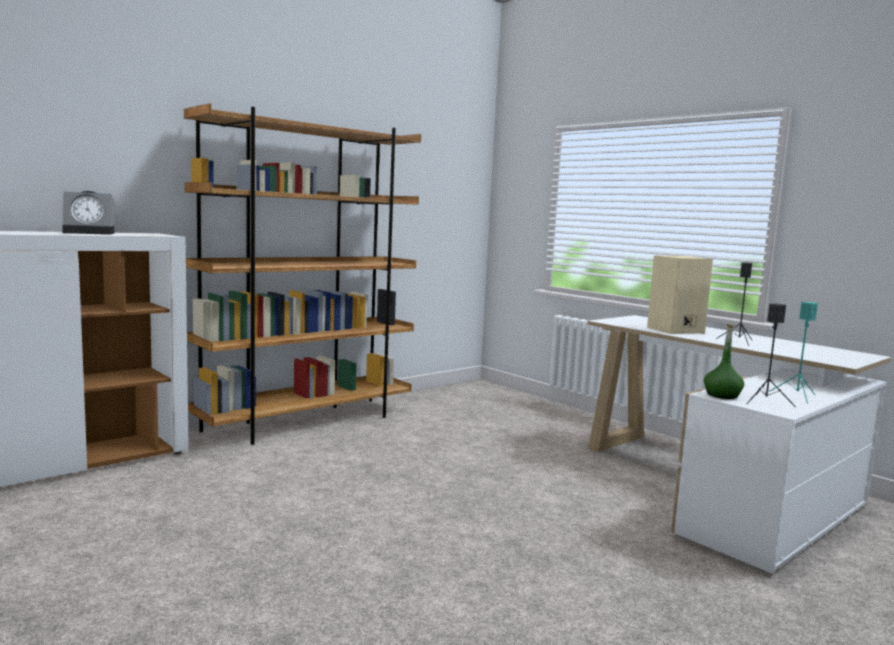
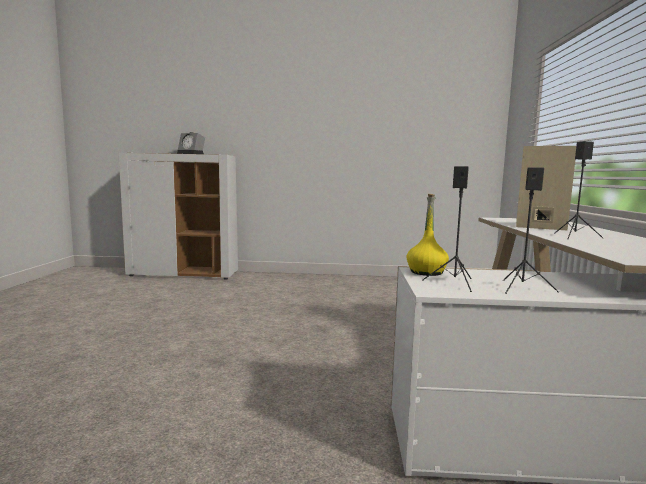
camera: 45 degrees right, 0 degrees up
(308, 421) = (316, 279): brown bookcase -> none
(722, 395) = (426, 272): green bottle -> yellow bottle
(797, 396) = (522, 288): turquoise speaker -> black speaker

